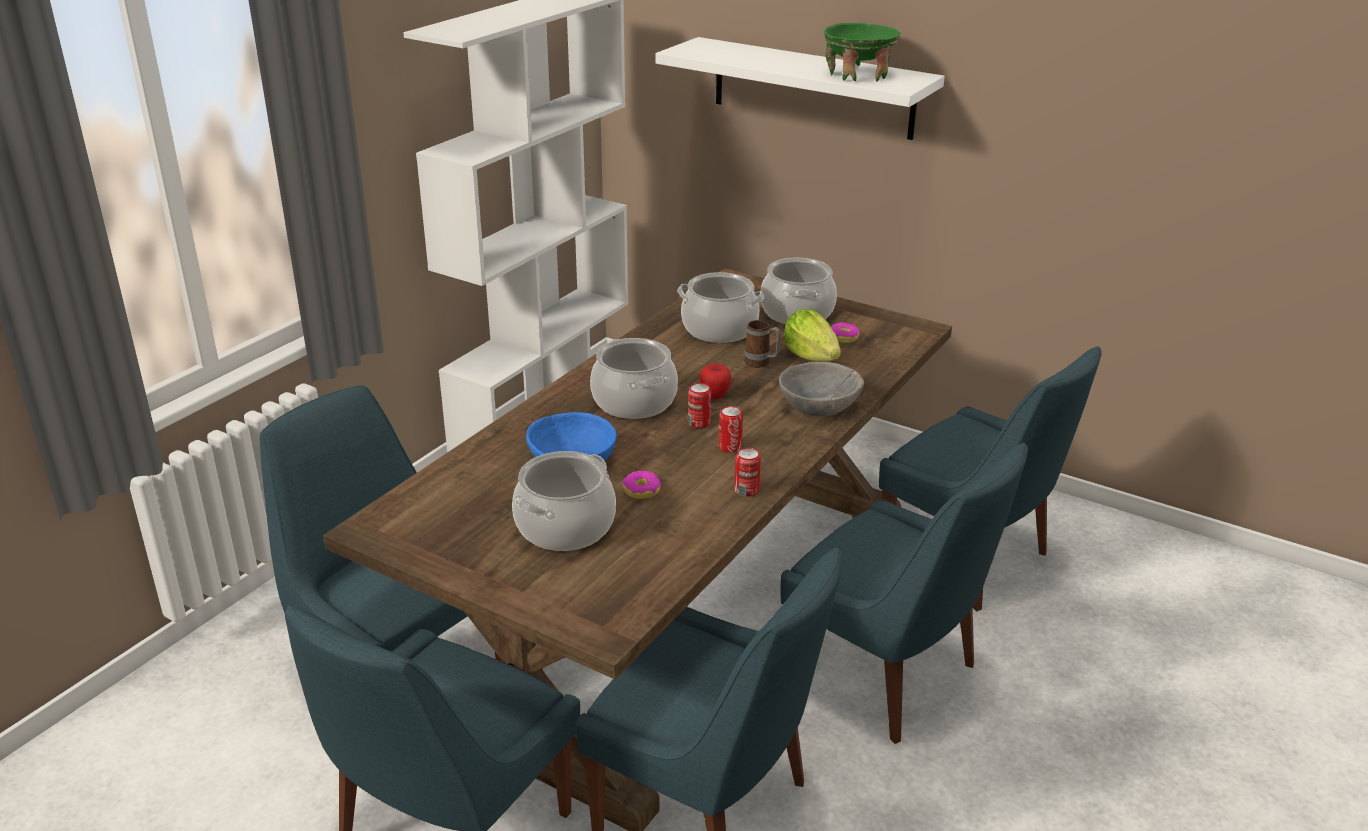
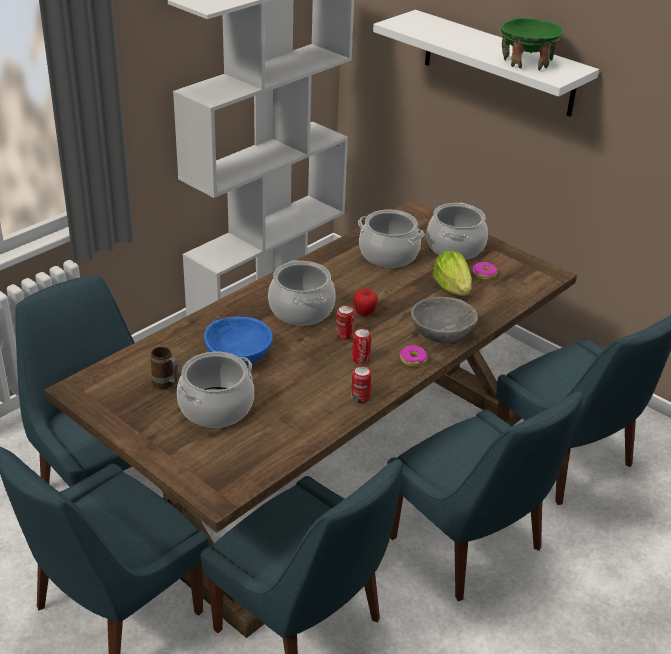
camera: 10 degrees right, 5 degrees up
(641, 490) = (282, 386): donut -> donut (413, 360)
(761, 363) = (411, 289): mug -> mug (166, 384)

